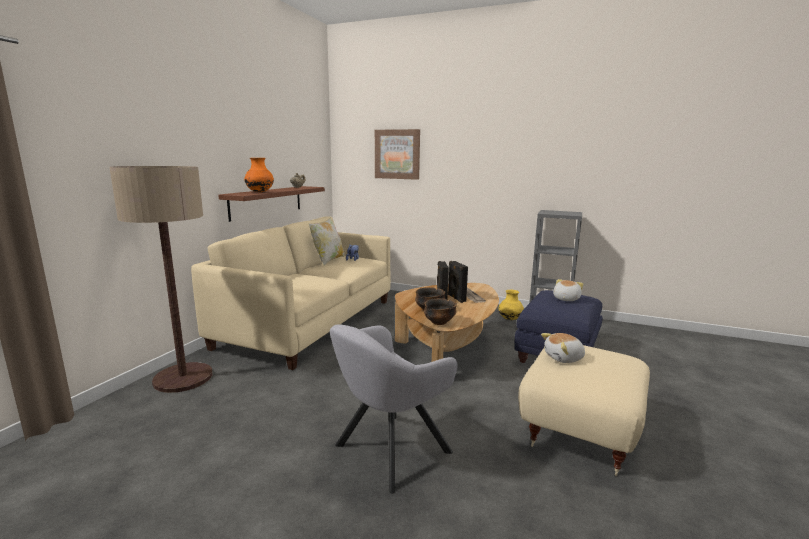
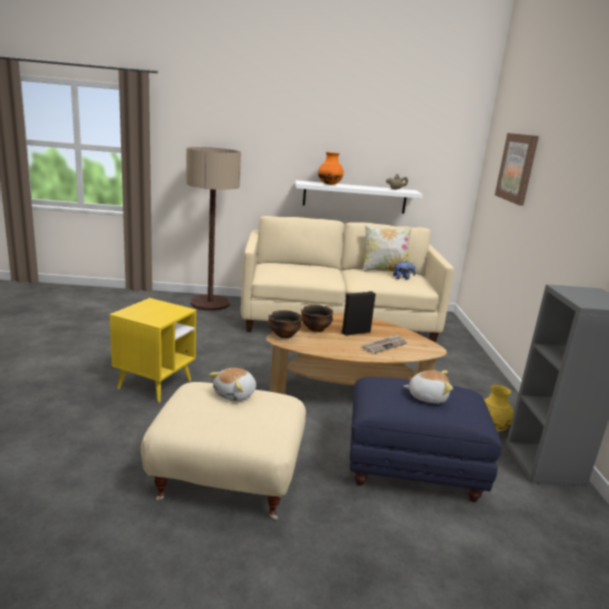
camera: 65 degrees right, 5 degrees up
(267, 202) = (354, 197): brown shelf -> white shelf
(387, 451) = (155, 384): grey armchair -> yellow side table
(456, 298) = (366, 339): black speaker -> none
(564, 358) = (235, 395): plush toy -> plush toy turned 105 degrees counterclockwise

